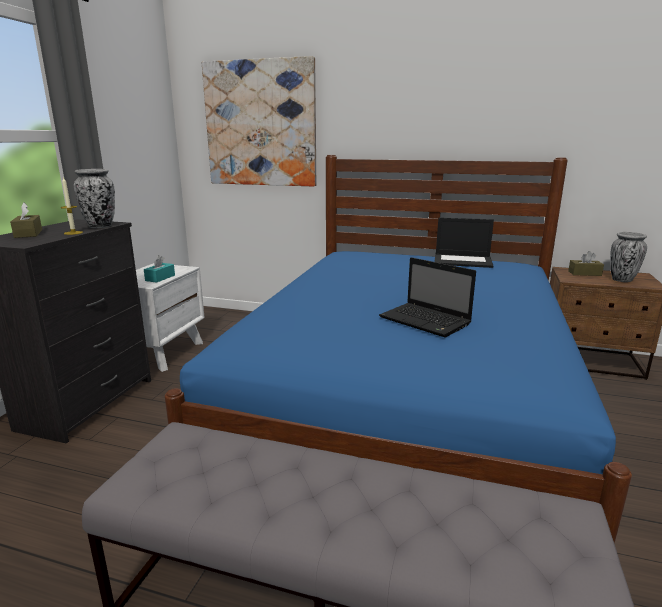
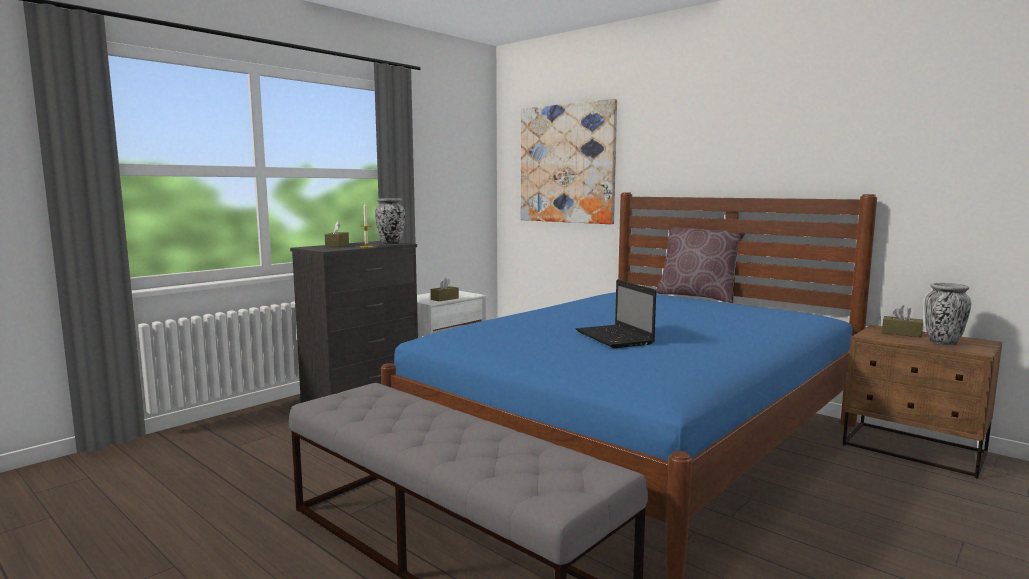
camera: 25 degrees right, 10 degrees down
(160, 278) = (444, 299): turquoise tissue box -> brown tissue box
(407, 252) = (697, 296): none -> brown pillow
(463, 261) = (742, 306): laptop -> none

